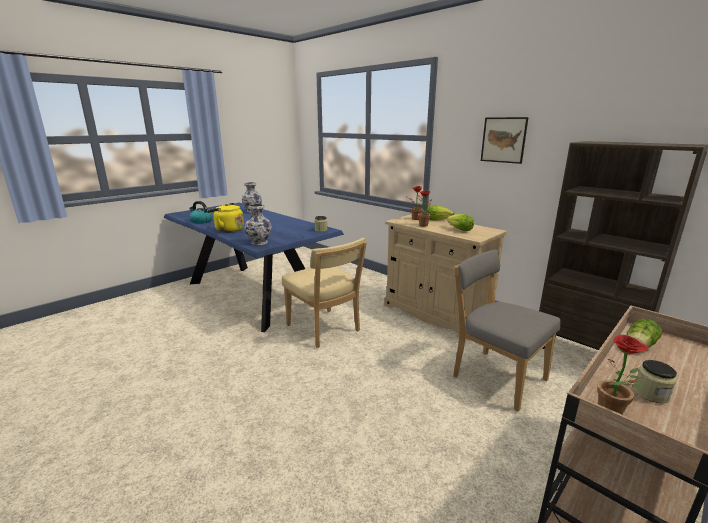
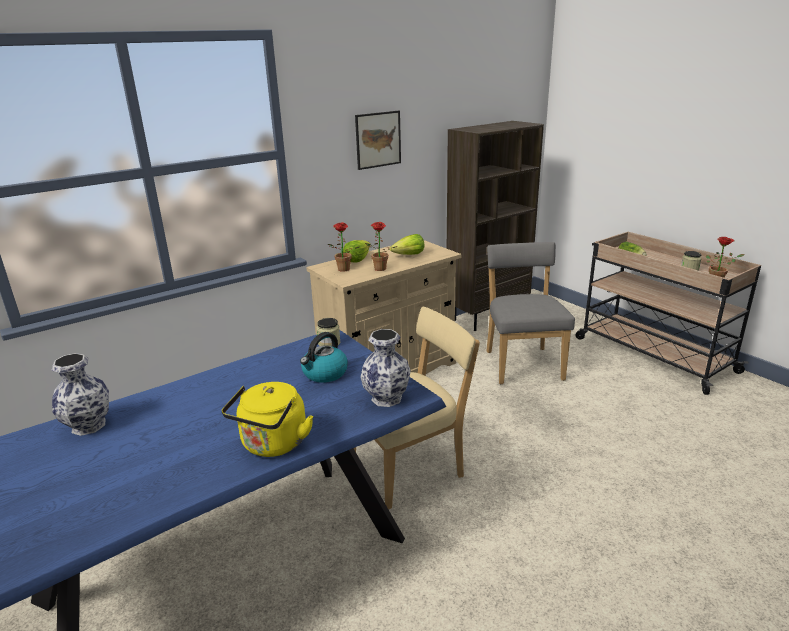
camera: 80 degrees left, 5 degrees up
(201, 221) = (144, 504): kettle -> kettle (324, 373)
(495, 376) = (522, 363): grey chair -> grey chair turned 120 degrees clockwise

